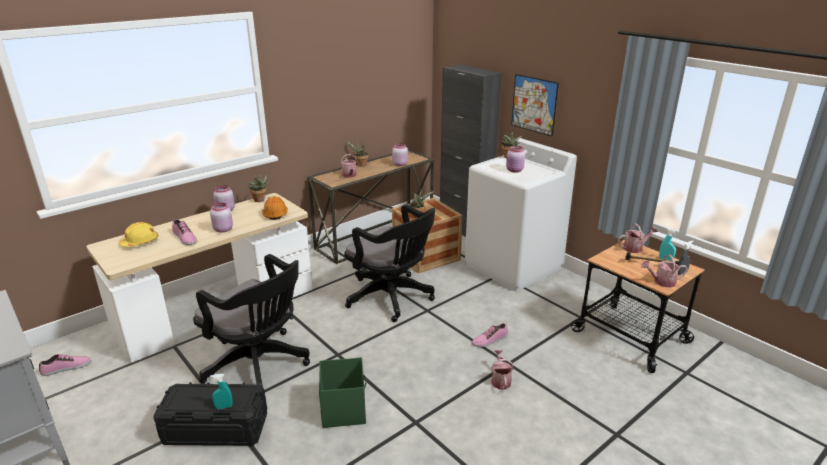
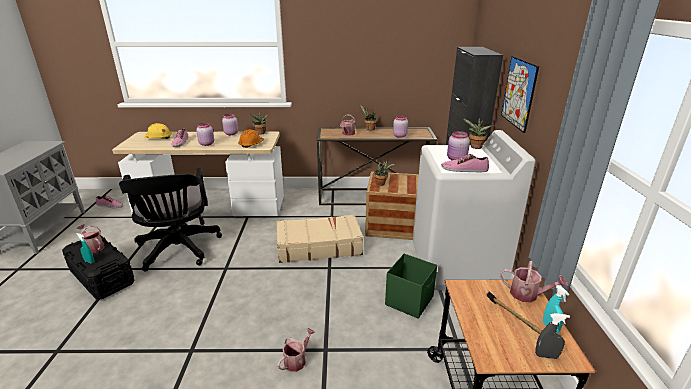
camera: 40 degrees right, 0 degrees up
(344, 409) = (170, 309): green storage box -> green storage box (410, 300)
(392, 298) = (318, 246): black office chair -> beige suitcase
(489, 339) = (340, 319): shoe -> shoe (464, 169)
(661, 282) = (495, 351): watering can -> watering can (93, 247)

